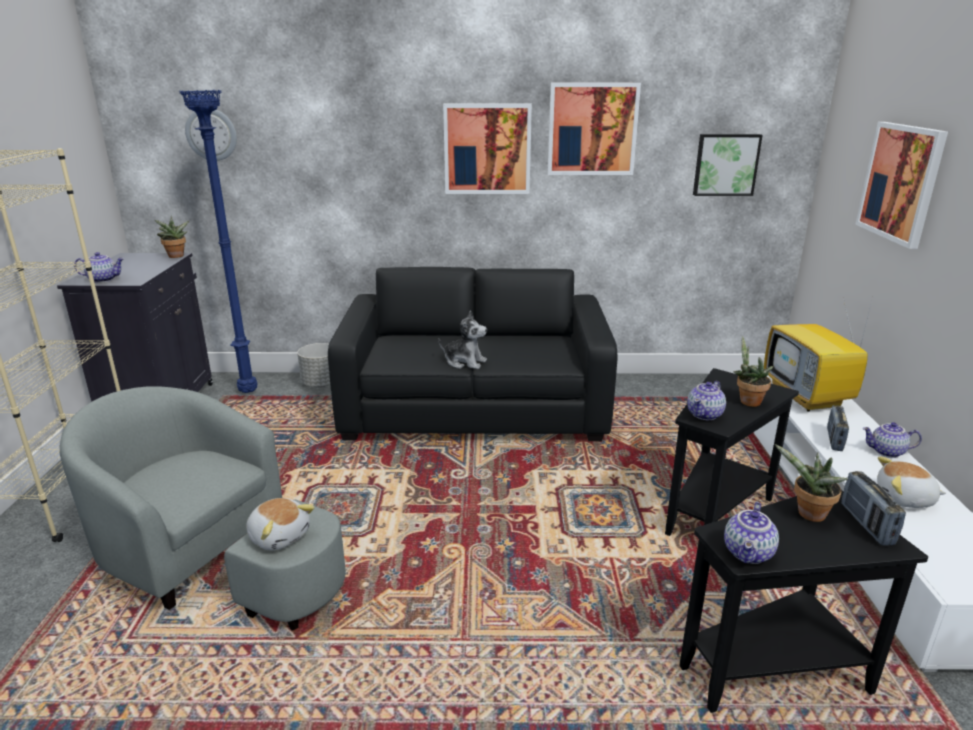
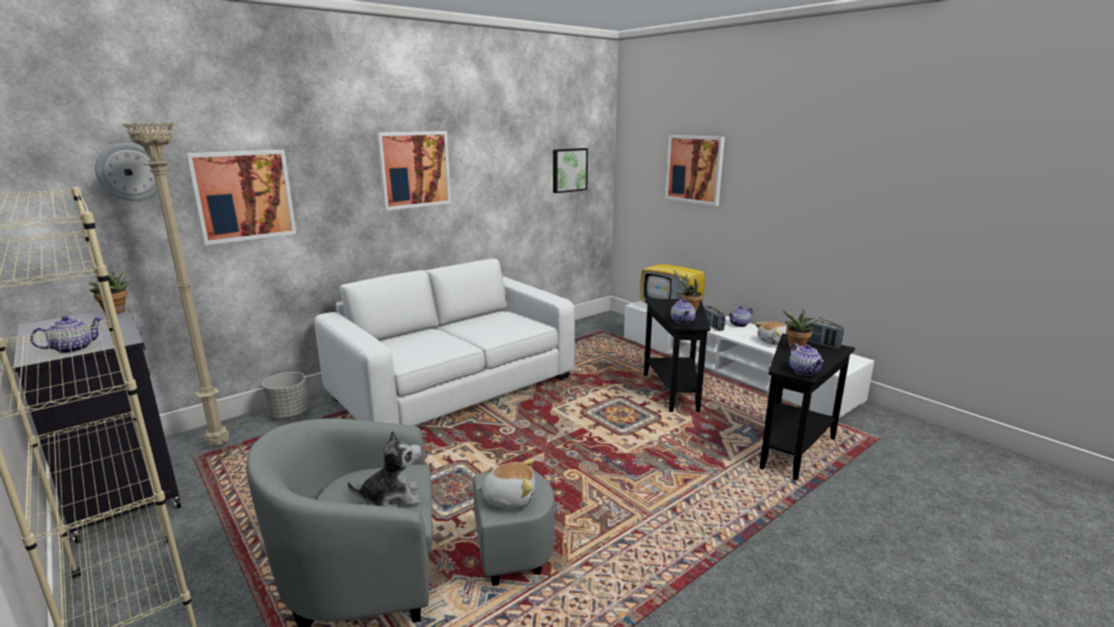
camera: 40 degrees left, 5 degrees down
(247, 392) = (217, 445): blue floor lamp -> beige floor lamp
(465, 362) = (467, 343): plush toy -> plush toy (391, 499)
(474, 407) = (453, 386): black sofa -> white sofa
(592, 129) = (487, 149): picture -> picture (243, 195)

